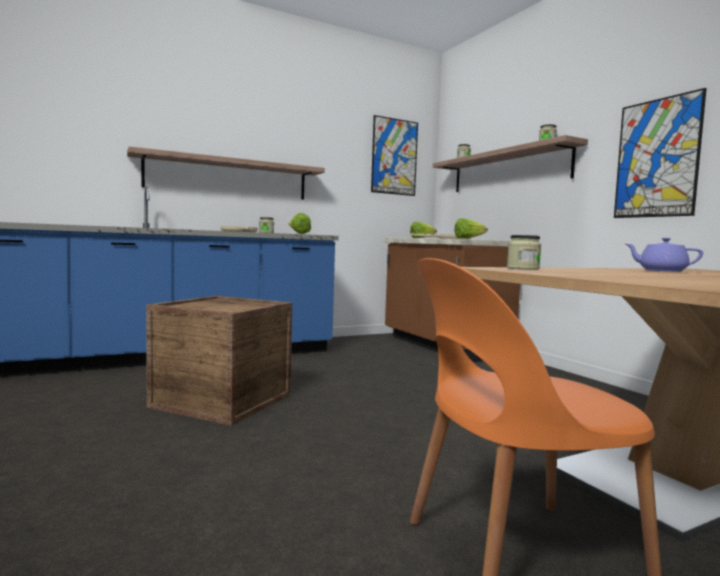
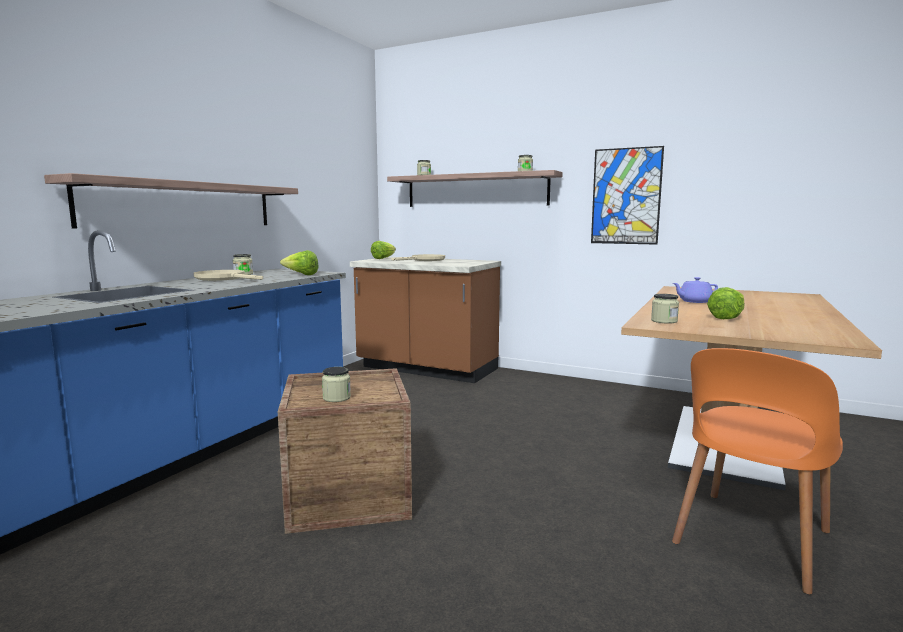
camera: 35 degrees left, 5 degrees up
(204, 307) = (336, 398): none -> jar
(394, 156) = (344, 167): picture -> none
(468, 239) = (463, 263): lettuce -> lettuce (726, 317)

